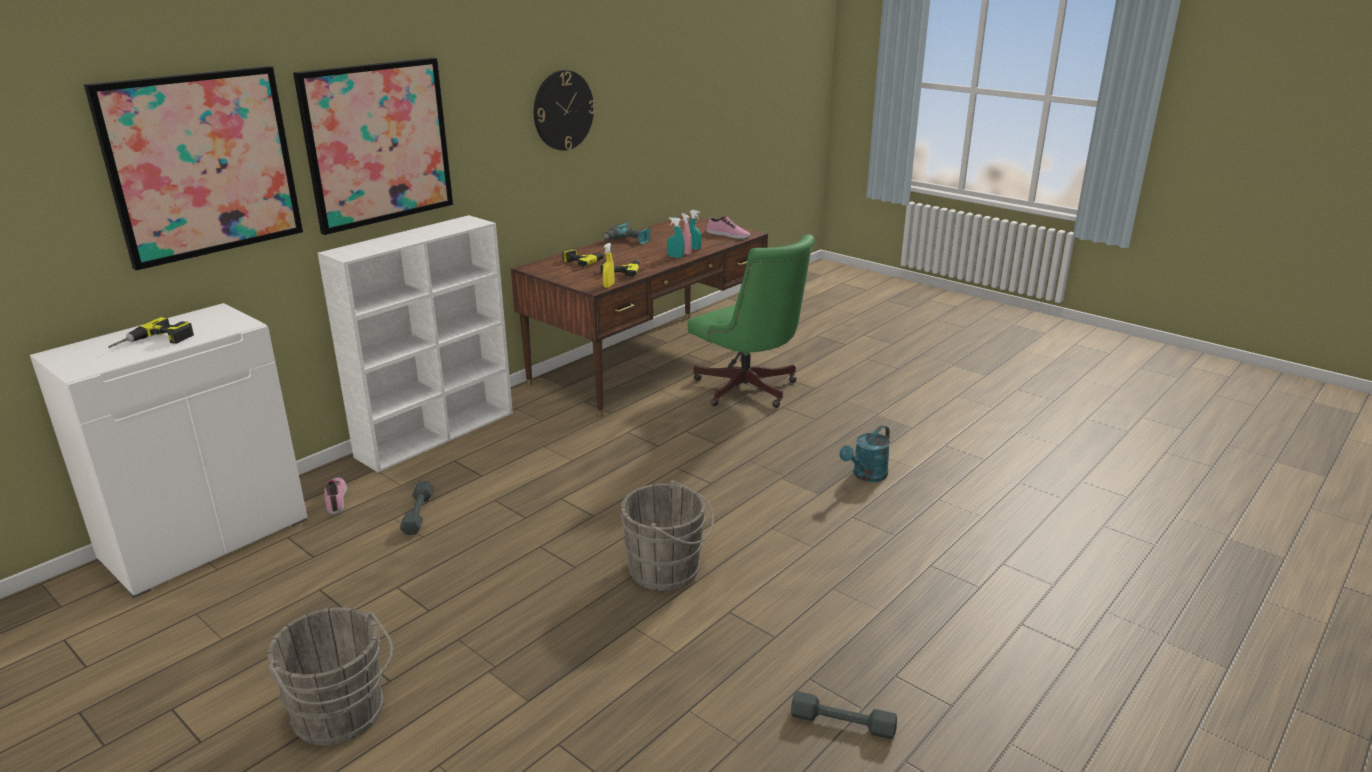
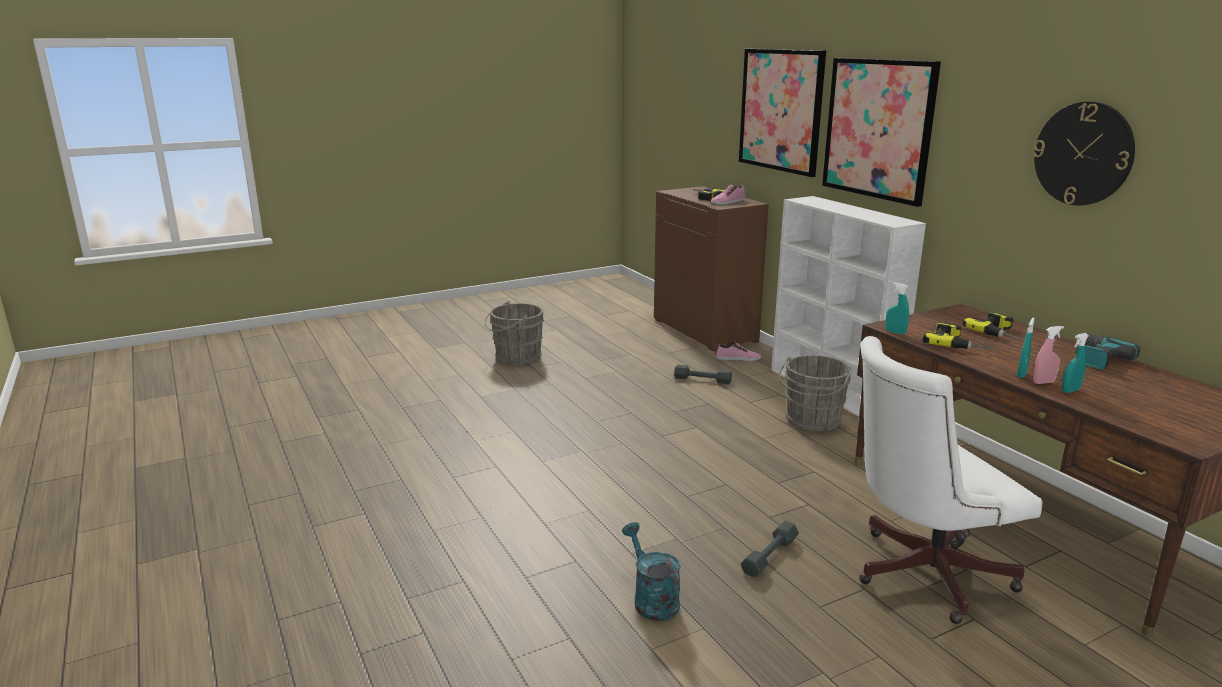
camera: 110 degrees right, 5 degrees down
(206, 538) = (705, 330): white cabinet -> brown cabinet
(609, 286) = (895, 332): yellow spray bottle -> turquoise spray bottle
(668, 570) = (565, 453): grey bucket -> grey bucket (811, 421)
(727, 235) = (1166, 424): shoe -> shoe (727, 202)
(749, 391) = (921, 573): green office chair -> white office chair
(842, 723) = (352, 480): grey dumbbell -> grey dumbbell (770, 556)

